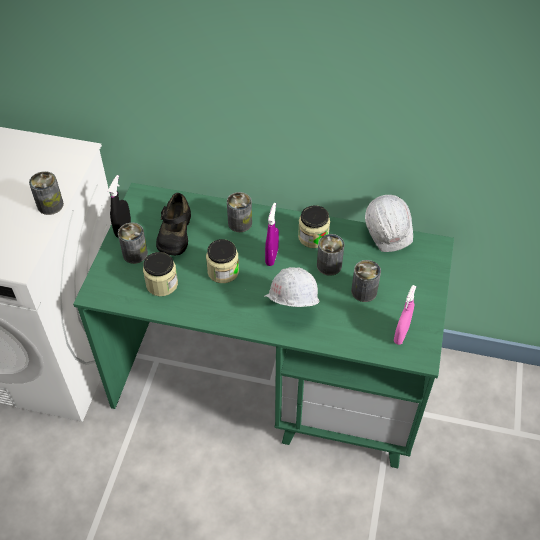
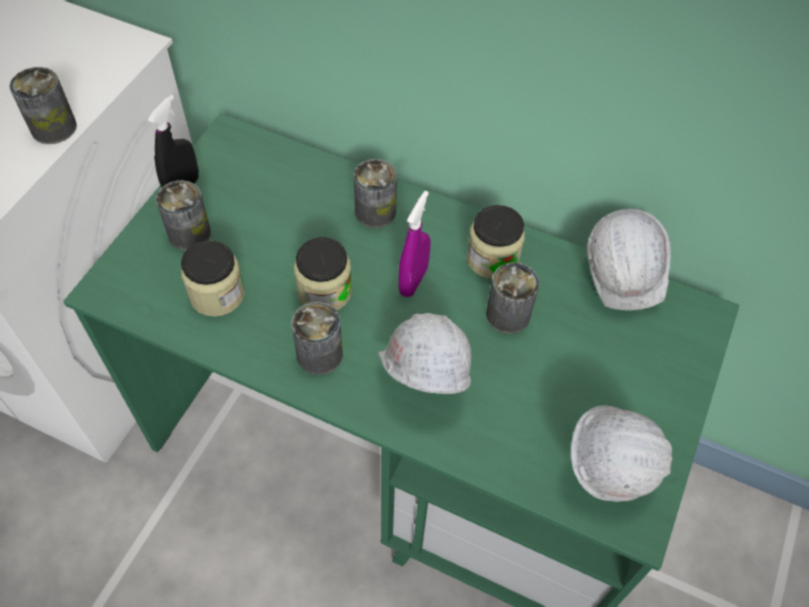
camera: 10 degrees right, 5 degrees up
(174, 233) = (263, 209): black shoe -> none
(364, 291) = (558, 375): can -> can (319, 354)
(401, 334) = (607, 471): pink spray bottle -> white hard hat

